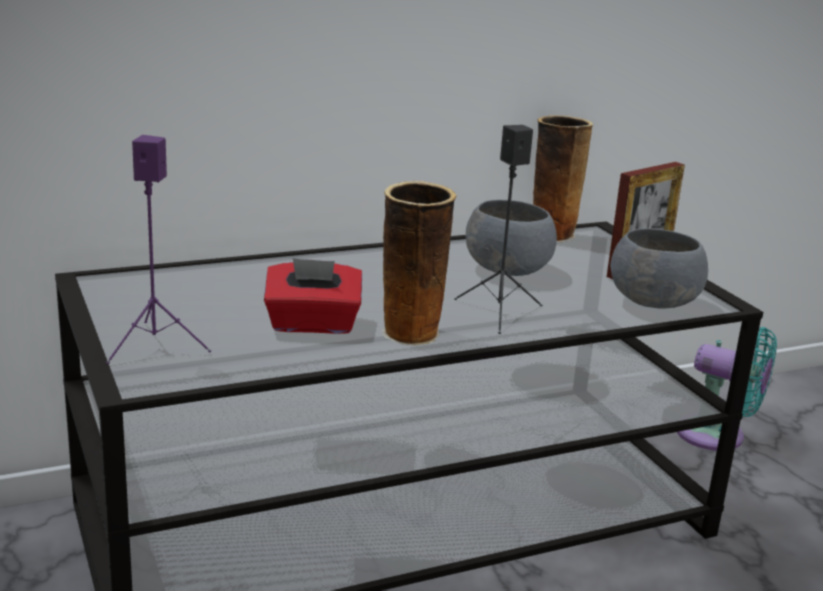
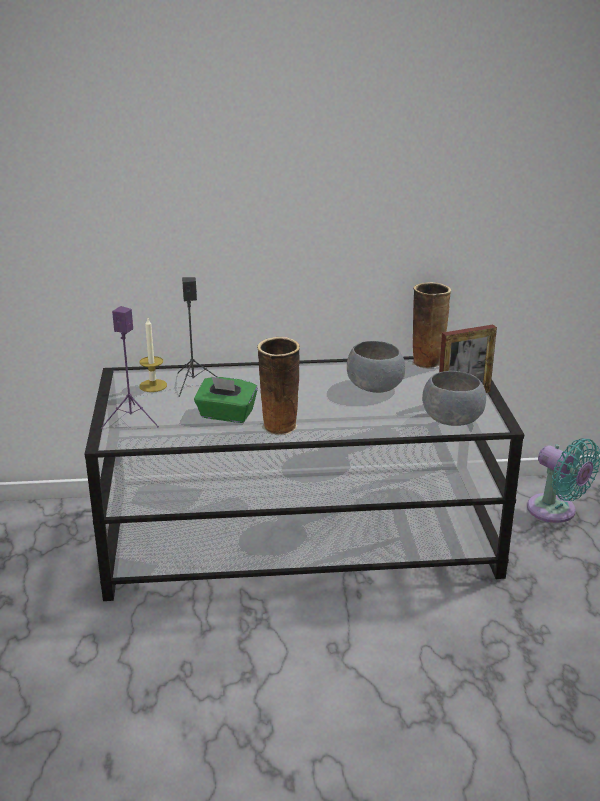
camera: 20 degrees right, 5 degrees up
(159, 293) = (153, 385): none -> candle
(312, 325) = (226, 415): red tissue box -> green tissue box
(499, 313) = (344, 418): black speaker -> black speaker (193, 384)

